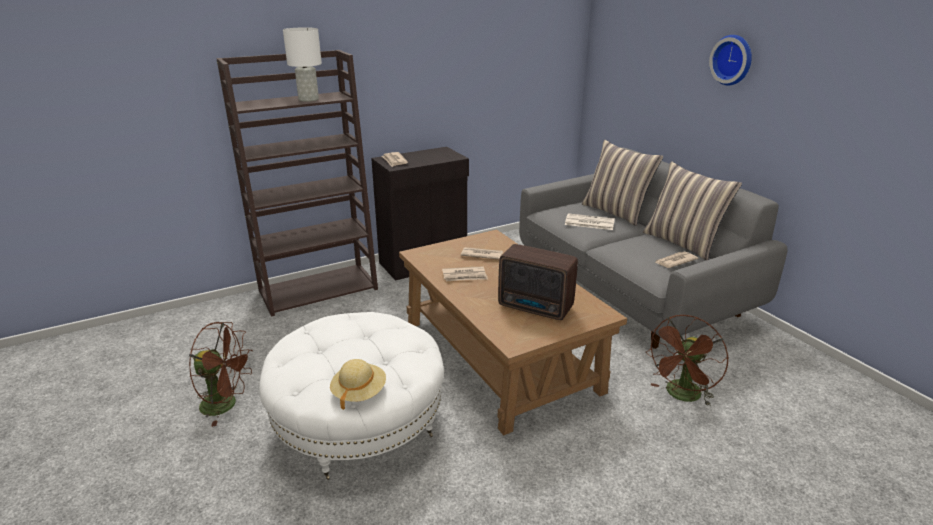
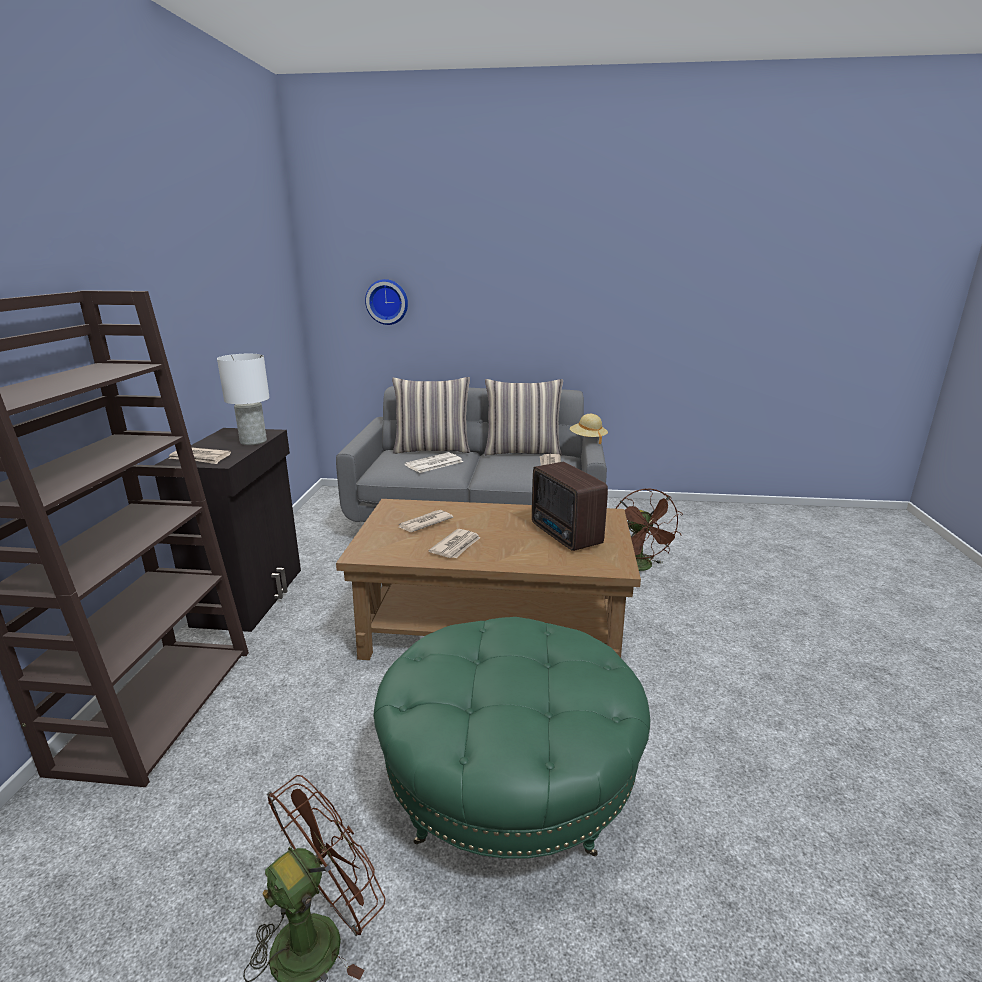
camera: 55 degrees left, 5 degrees down
(309, 99) = (88, 376): white table lamp -> white table lamp (254, 441)
(359, 392) = (601, 703): beige hat -> beige hat (587, 439)
(359, 423) = (509, 780): white ottoman -> green ottoman
(536, 308) = (565, 535): radio -> radio turned 90 degrees clockwise
(733, 60) = (503, 275): wall clock -> wall clock (387, 302)

